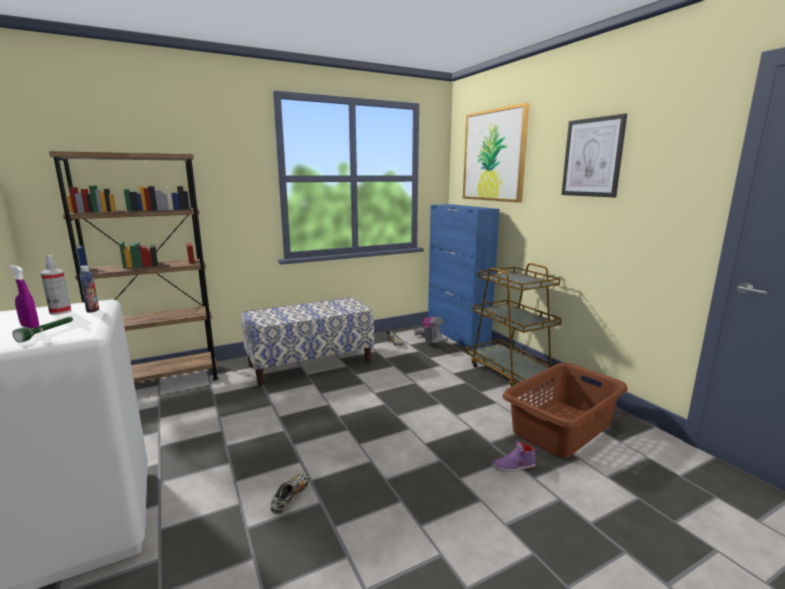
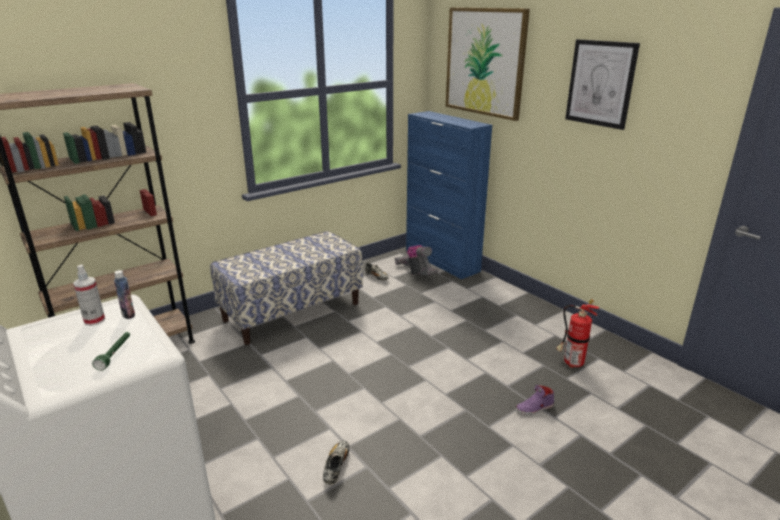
camera: 10 degrees left, 10 degrees up
(30, 327) = (86, 347): purple spray bottle -> none
(510, 372) = (508, 304): brown cart -> none
(562, 428) = (571, 363): brown laundry basket -> fire extinguisher

